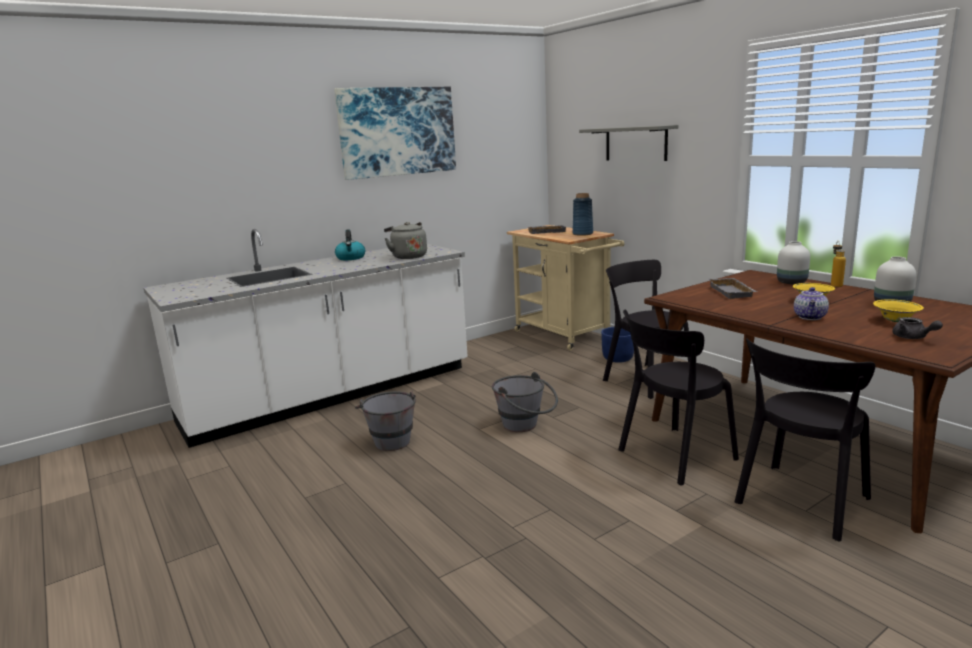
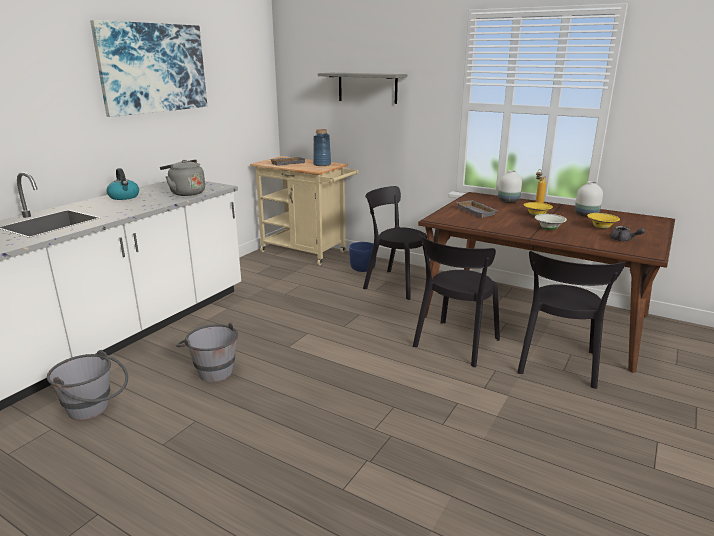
camera: 25 degrees left, 5 degrees up
(525, 426) = (327, 338): grey bucket -> grey bucket (95, 410)
(810, 317) = (549, 229): teapot -> white bowl

